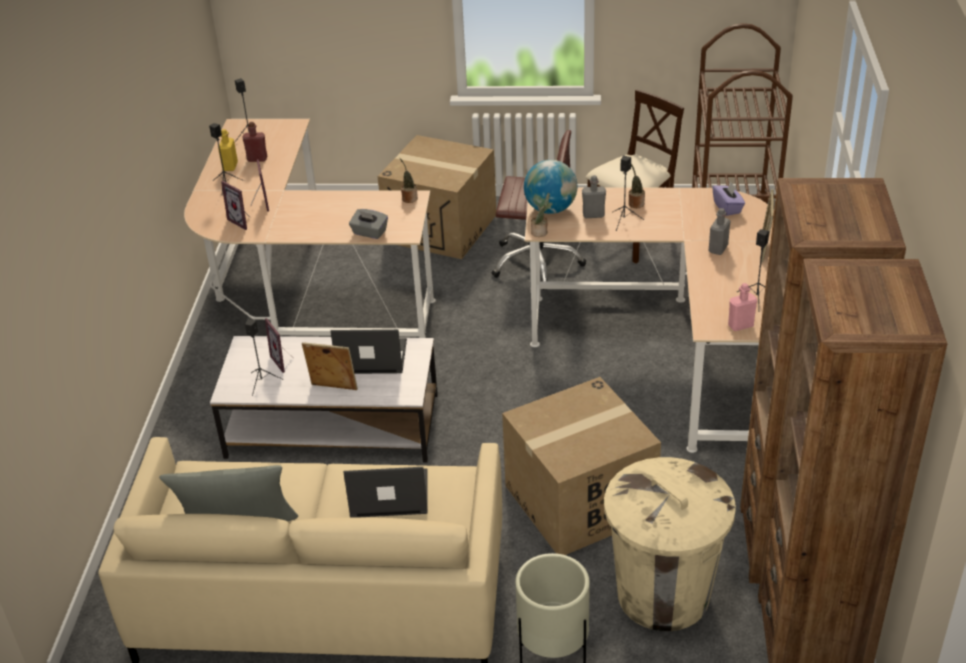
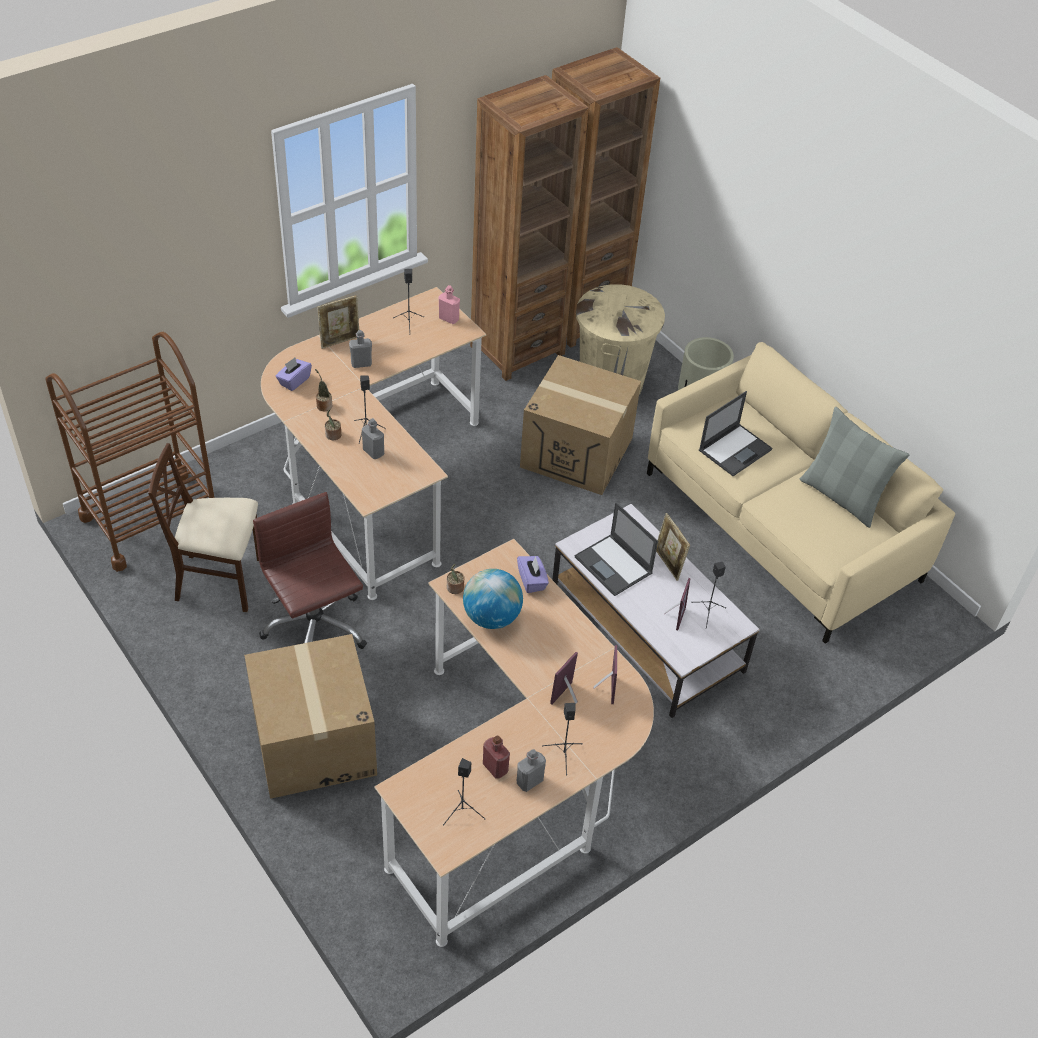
camera: 135 degrees left, 10 degrees up
(230, 166) = (529, 781): yellow bottle -> grey bottle
(369, 233) = (532, 581): grey tissue box -> purple tissue box
(388, 494) = (735, 449): laptop -> laptop turned 90 degrees counterclockwise
(540, 232) = (429, 471): potted plant -> potted plant (323, 405)
(550, 209) = (388, 482): globe -> globe (491, 617)

